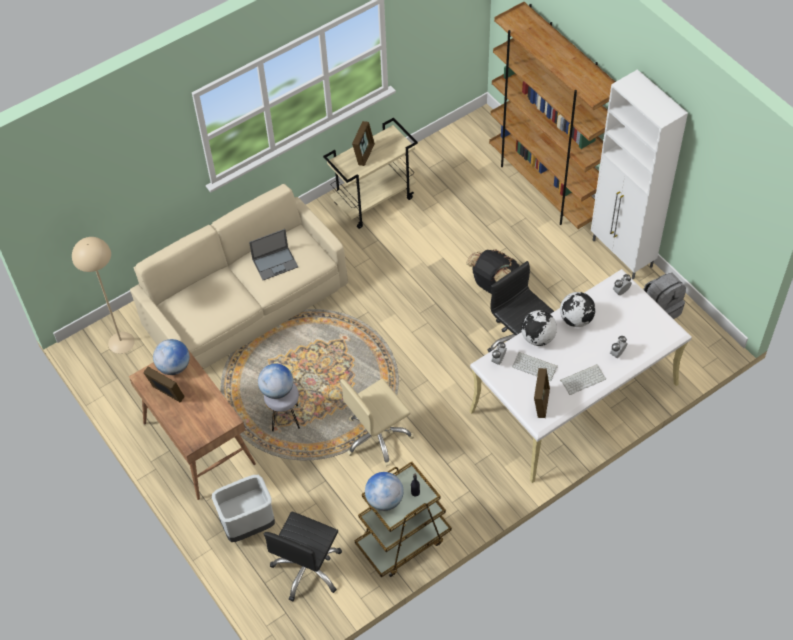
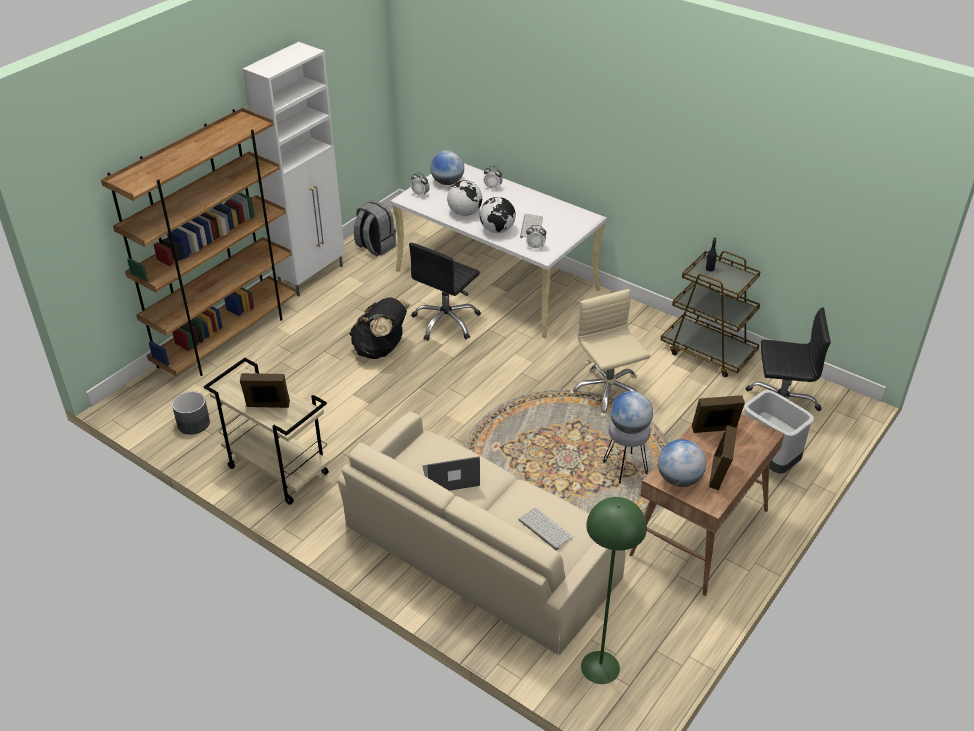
camera: 110 degrees left, 15 degrees down
(121, 342) = (600, 667): beige floor lamp -> green floor lamp
(275, 263) = (450, 476): laptop -> laptop turned 60 degrees counterclockwise
(378, 437) = (608, 392): beige office chair -> beige office chair turned 150 degrees counterclockwise
(384, 500) = (731, 284): globe -> globe (447, 182)
(445, 158) = (193, 423): none -> grey planter
(541, 402) = (568, 218): picture frame -> picture frame (714, 430)
(583, 379) = (530, 201): keyboard -> keyboard (544, 529)

